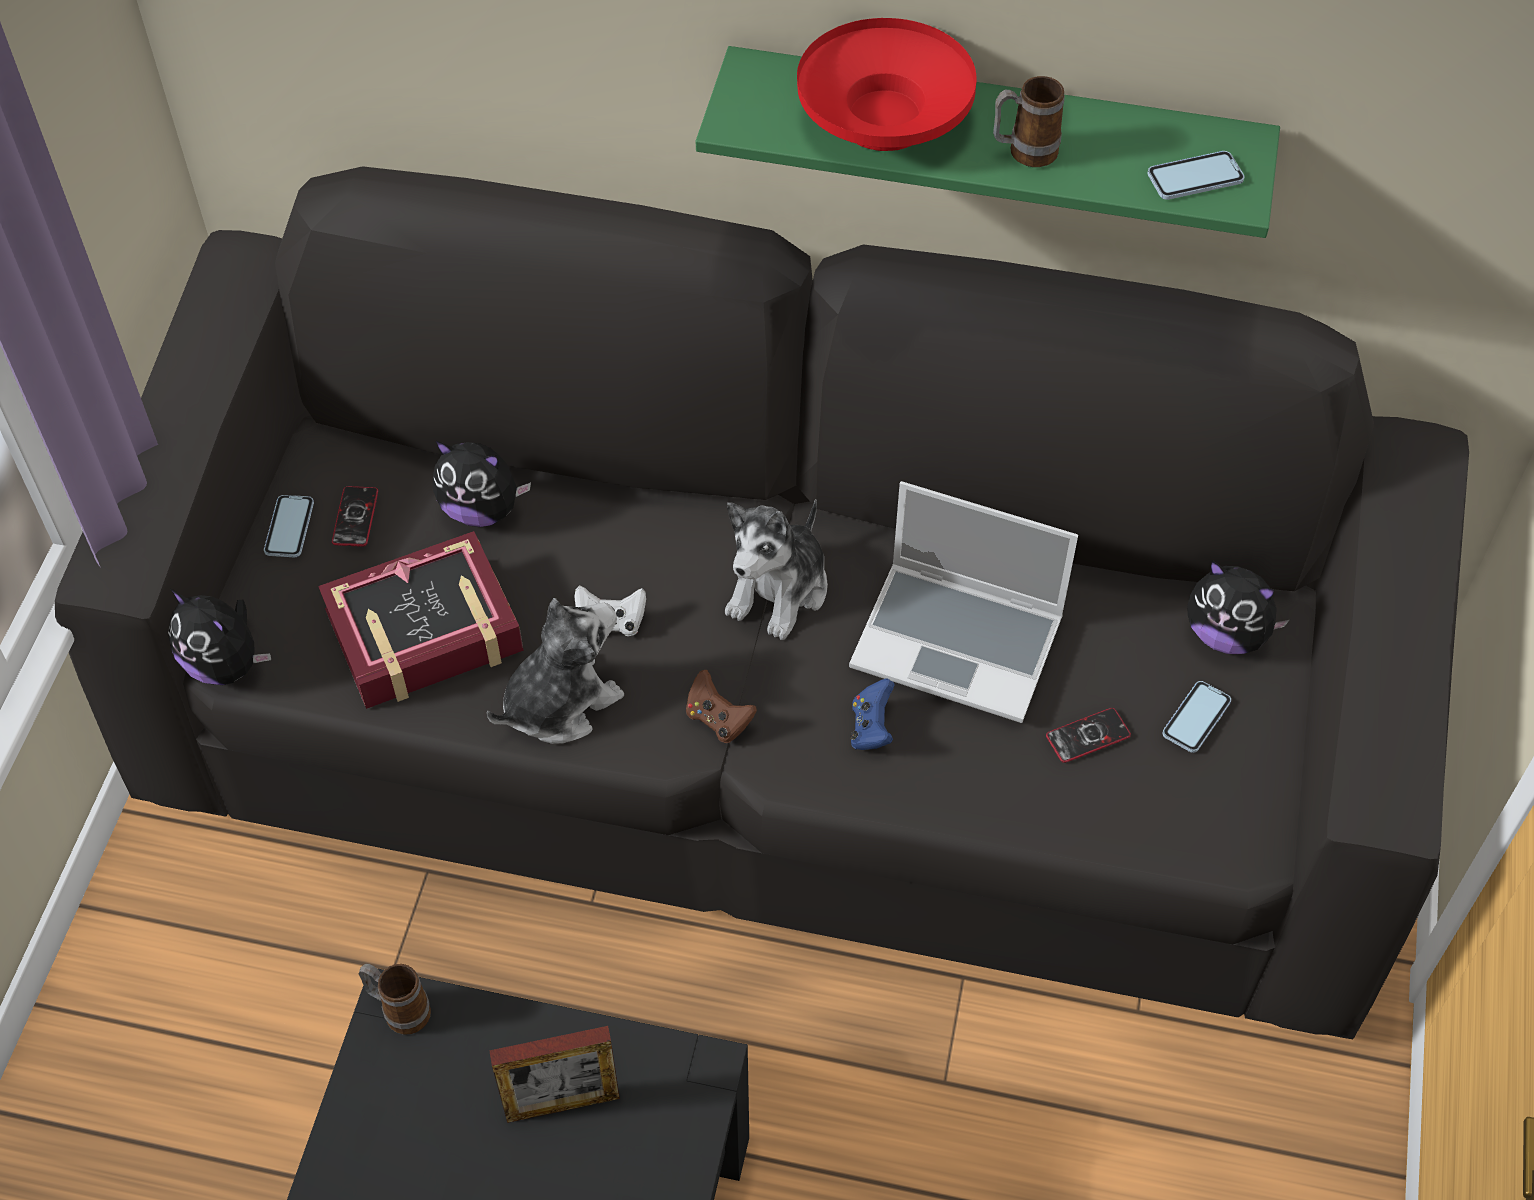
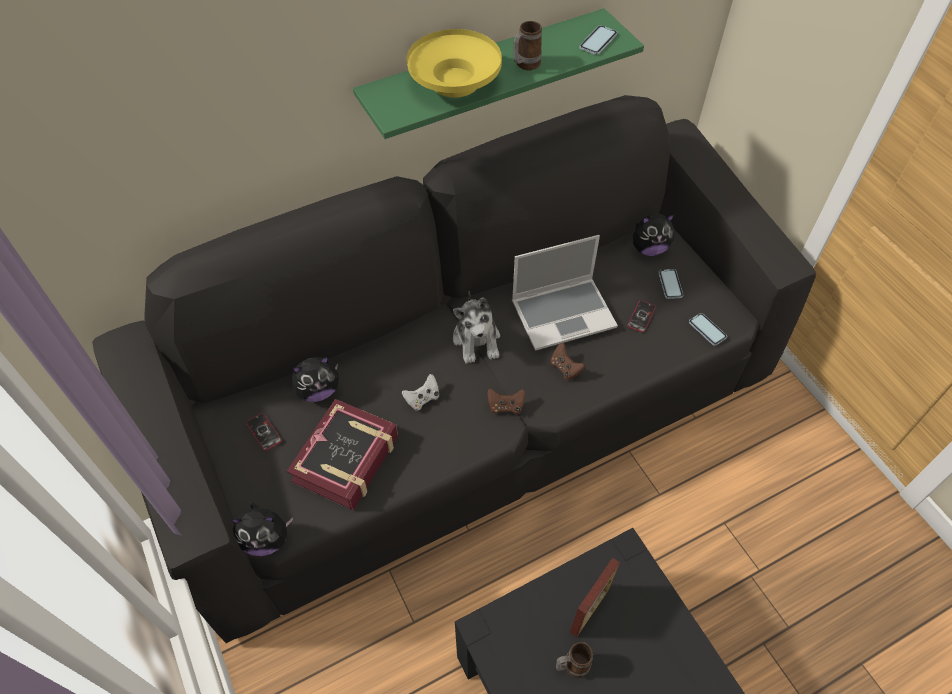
camera: 40 degrees left, 0 degrees up
(289, 528) = (236, 457): phone -> phone (707, 330)
(399, 1010) = (486, 628): mug -> mug (571, 666)
(560, 702) = (434, 446): plush toy -> none
(871, 728) = (565, 368): blue game controller -> brown game controller
(883, 119) = (454, 82): red bowl -> yellow bowl

